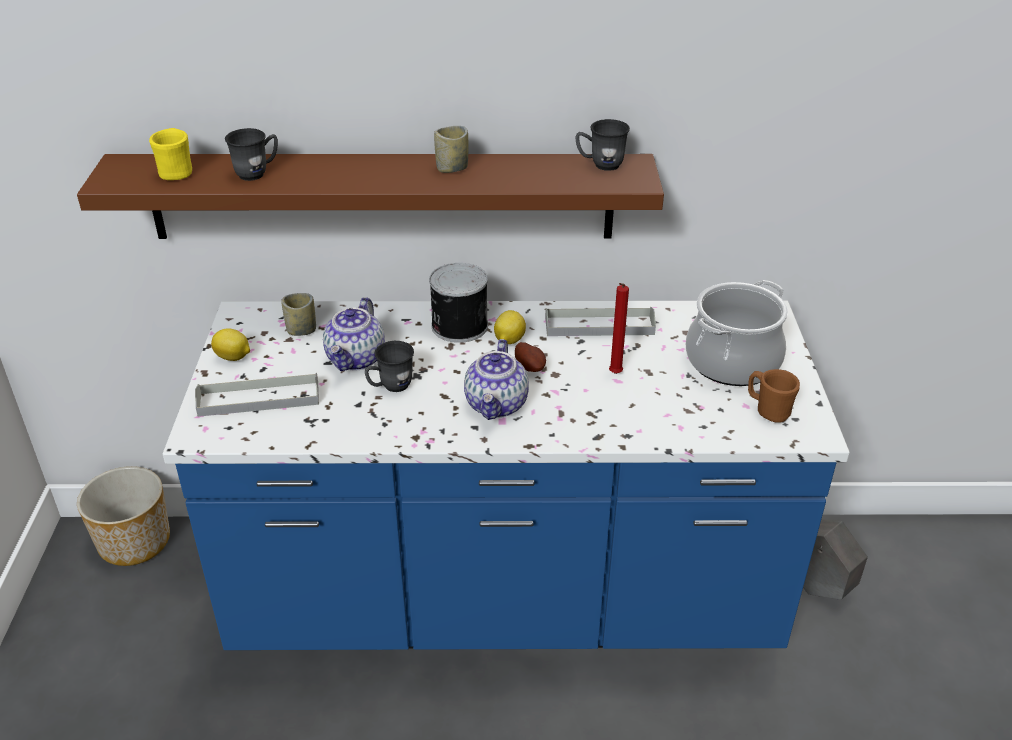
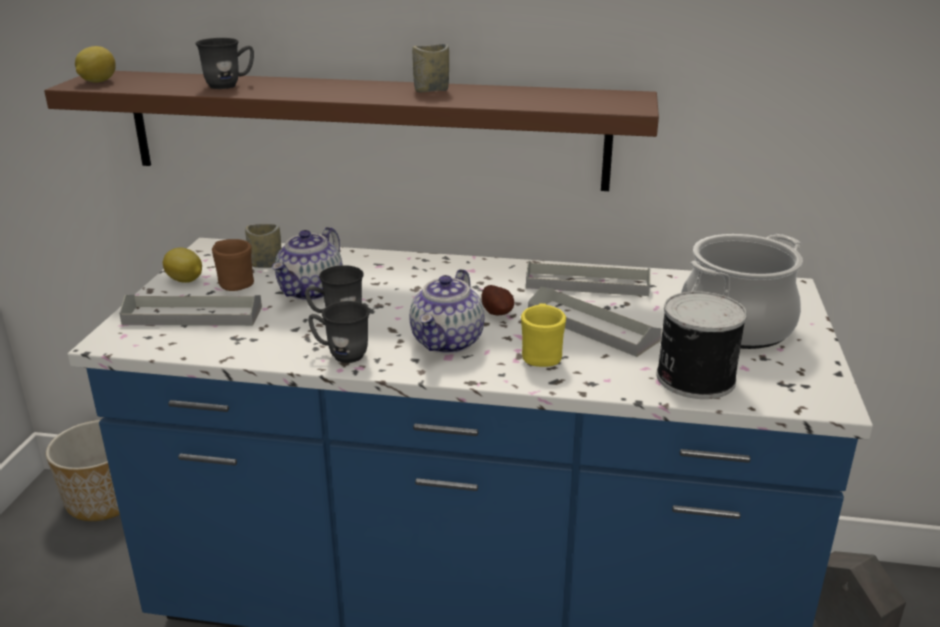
camera: 10 degrees right, 10 degrees down
(177, 172) = (152, 81): yellow mug -> yellow mug (541, 355)
(458, 326) = (431, 273): can -> can (693, 378)
(509, 340) = (482, 288): lemon -> lemon (97, 81)
(600, 165) = (594, 95): grey mug -> grey mug (340, 354)
(614, 374) = (592, 326): red candle -> grey tray
(768, 410) = (772, 374): brown mug -> brown mug (233, 283)

